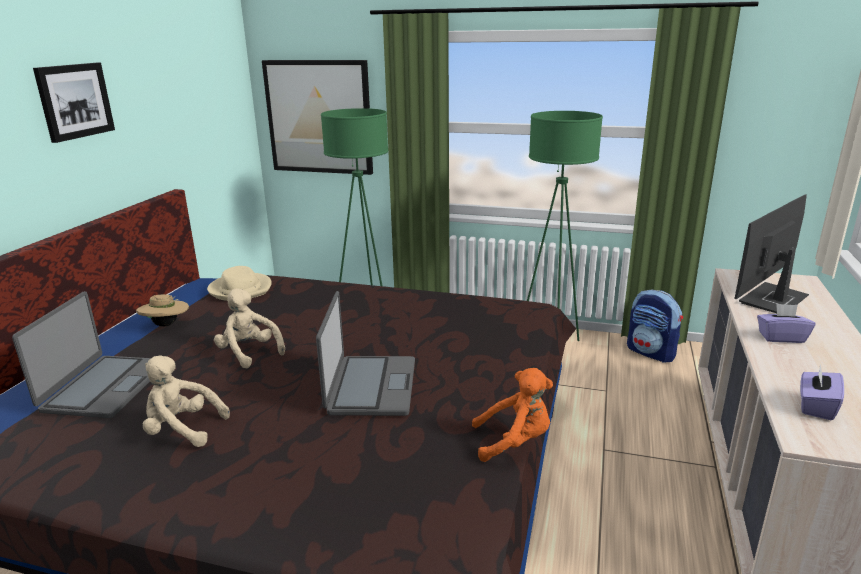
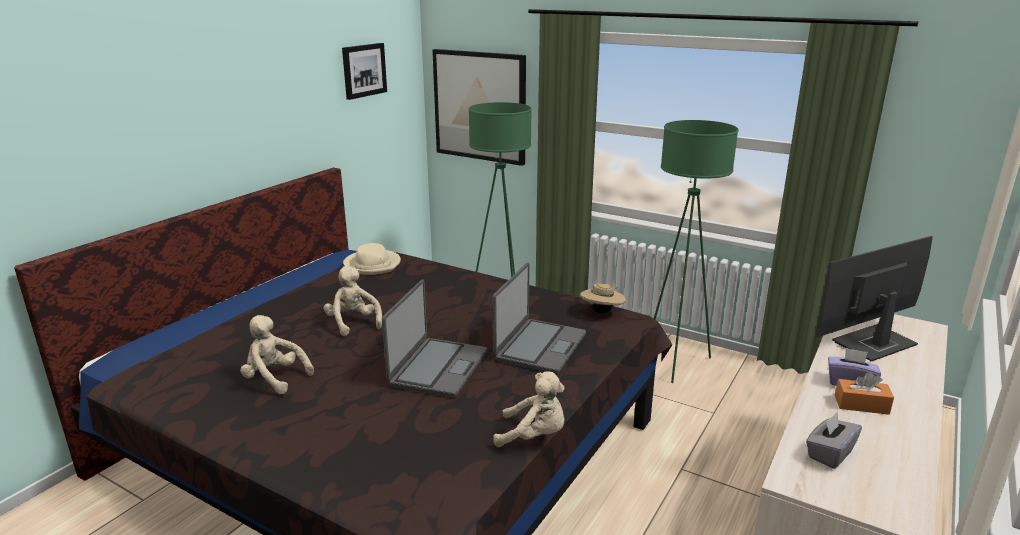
camera: 15 degrees right, 0 degrees up
(74, 101) = (248, 90): picture -> picture (364, 70)
(105, 387) = (232, 335): laptop -> laptop (539, 347)
(166, 325) = (299, 289): beige hat -> beige hat (602, 312)
(515, 442) = (534, 436): orange plush toy -> beige plush toy
(651, 352) = (784, 382): backpack -> none
(806, 355) = (861, 405): none -> orange tissue box
(816, 406) = (829, 454): purple tissue box -> grey tissue box

